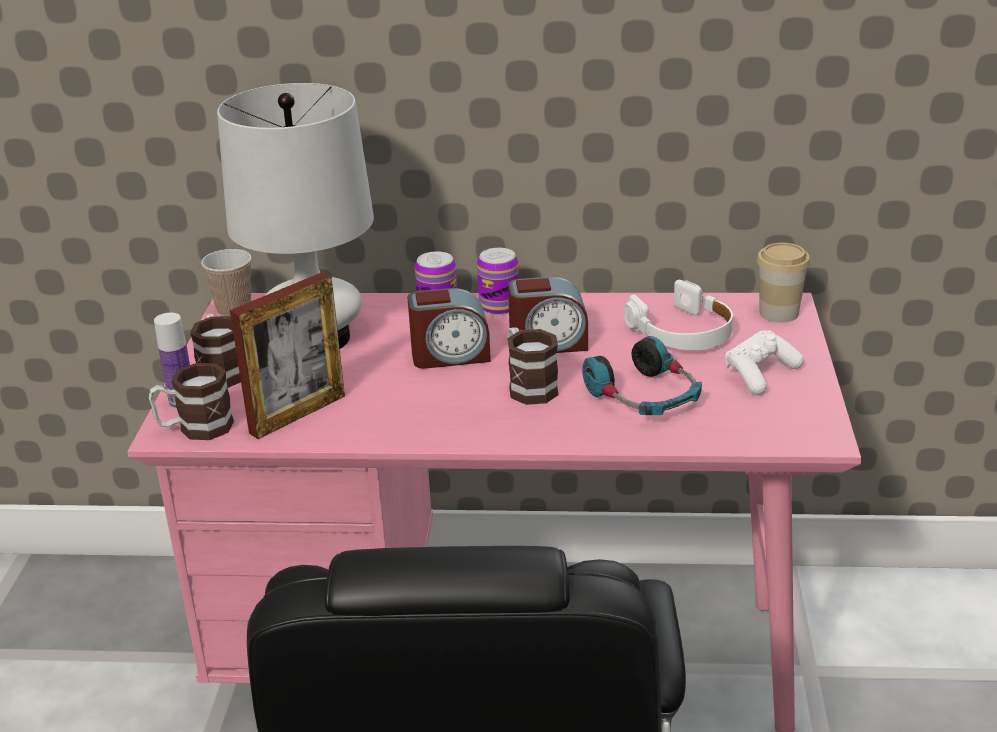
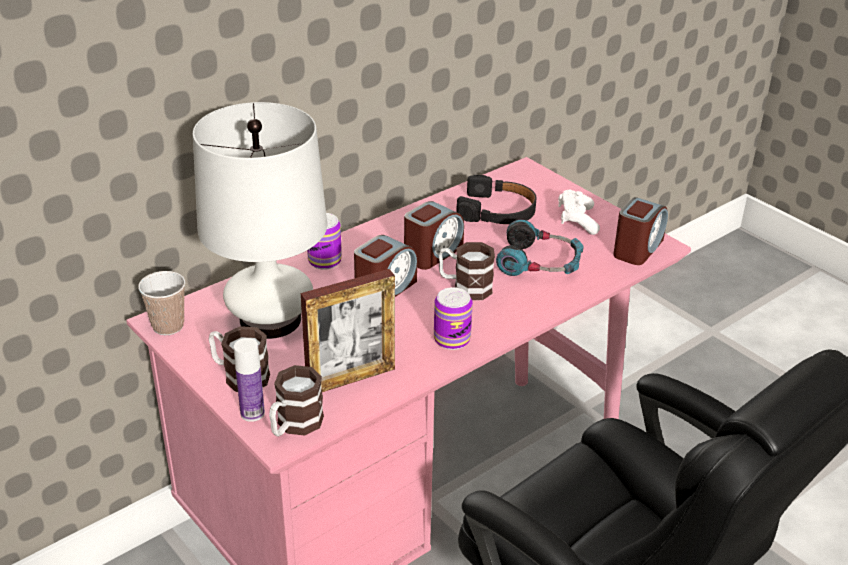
camera: 45 degrees left, 5 degrees up
(298, 414) = (351, 378): picture frame -> picture frame turned 60 degrees clockwise
(499, 307) = (361, 241): can -> can (452, 339)
(683, 332) = (497, 211): white headphones -> black headphones
(779, 313) = (530, 177): cup -> none
(786, 430) = (637, 248): none -> alarm clock

